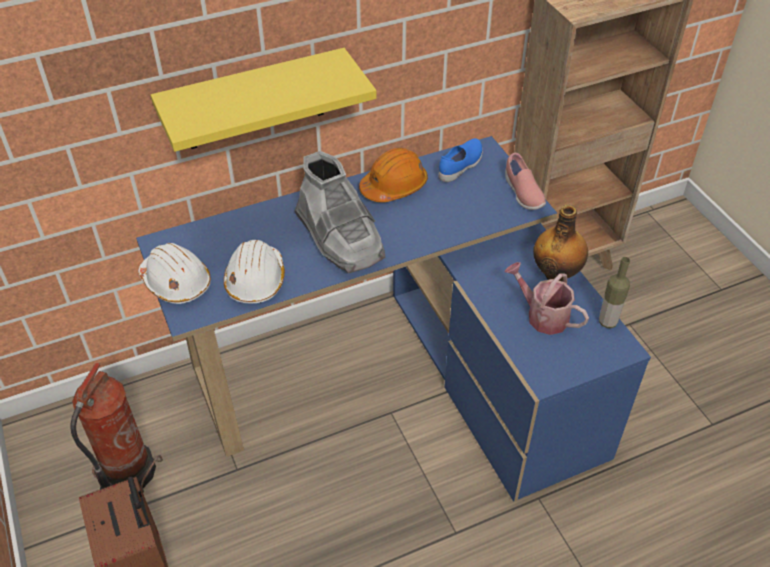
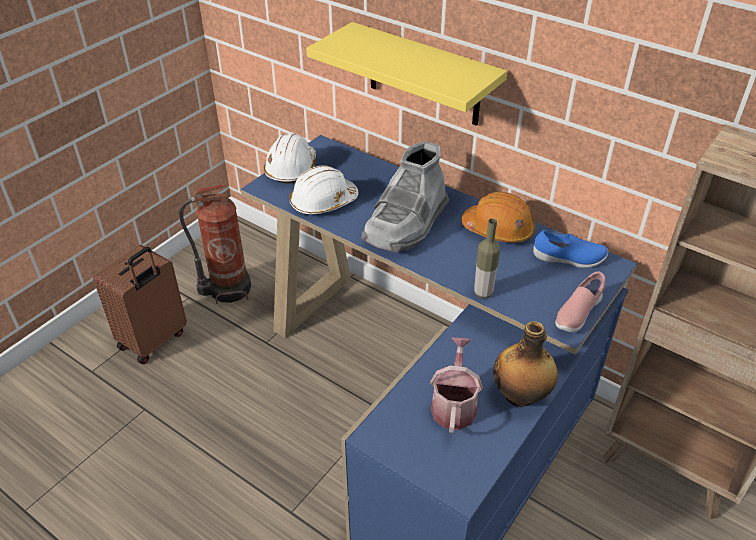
camera: 60 degrees right, 5 degrees down
(607, 322) = (488, 462): bottle -> bottle (483, 292)

